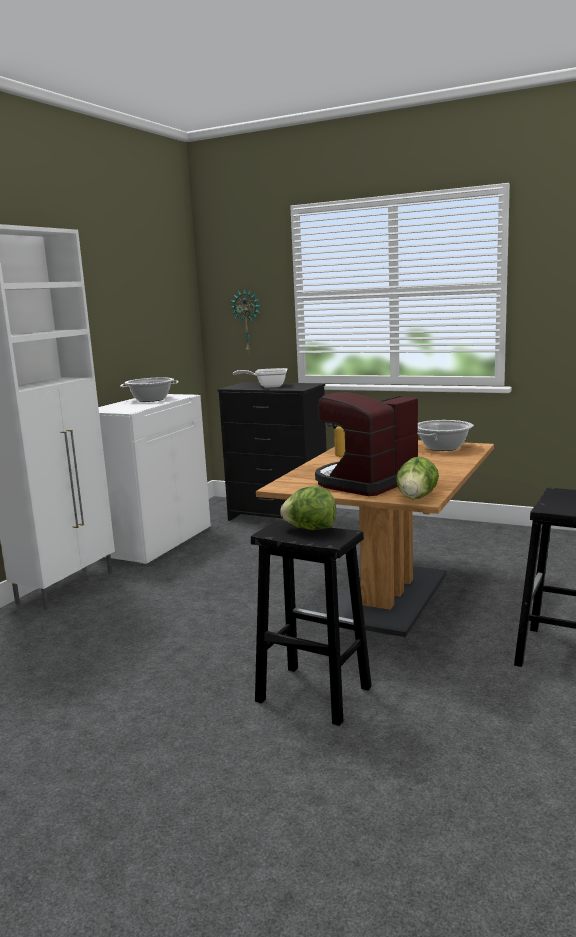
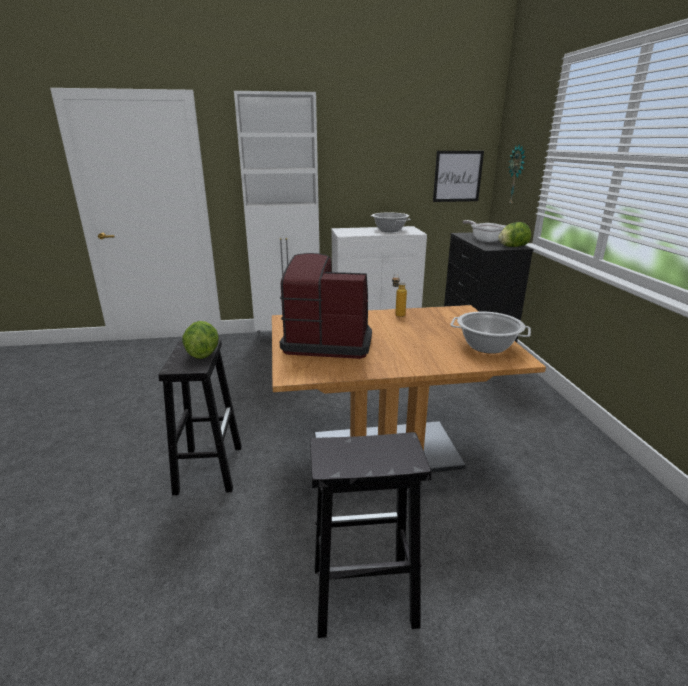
camera: 55 degrees right, 10 degrees up
(176, 329) = (457, 176): none -> picture
(417, 498) = (293, 371): lettuce -> lettuce (512, 247)

